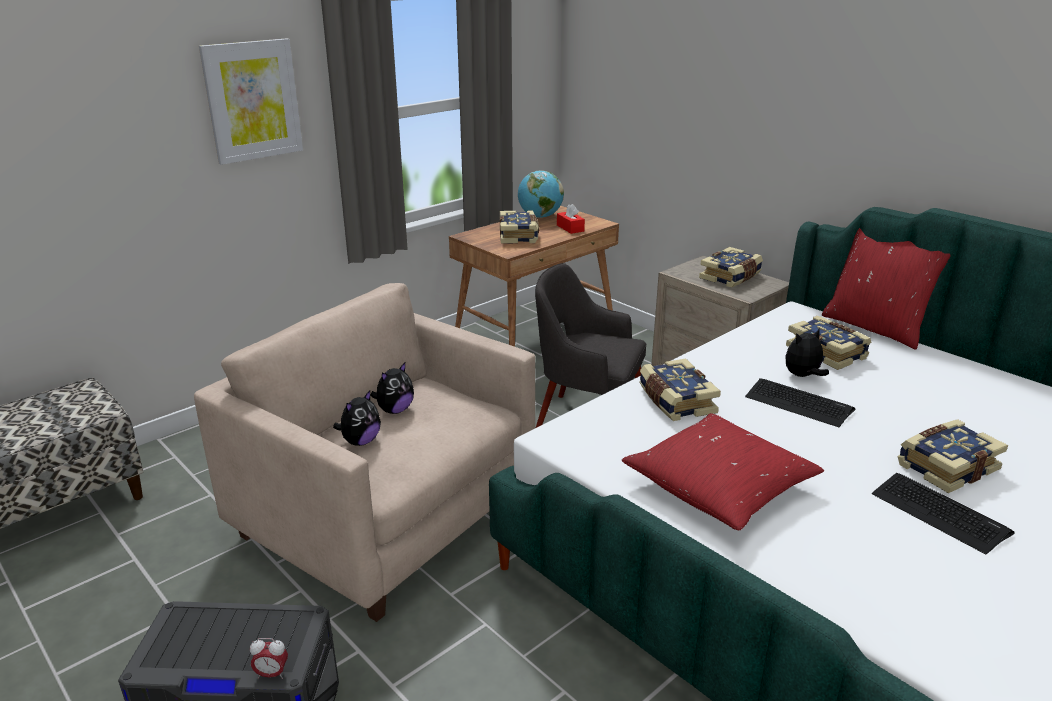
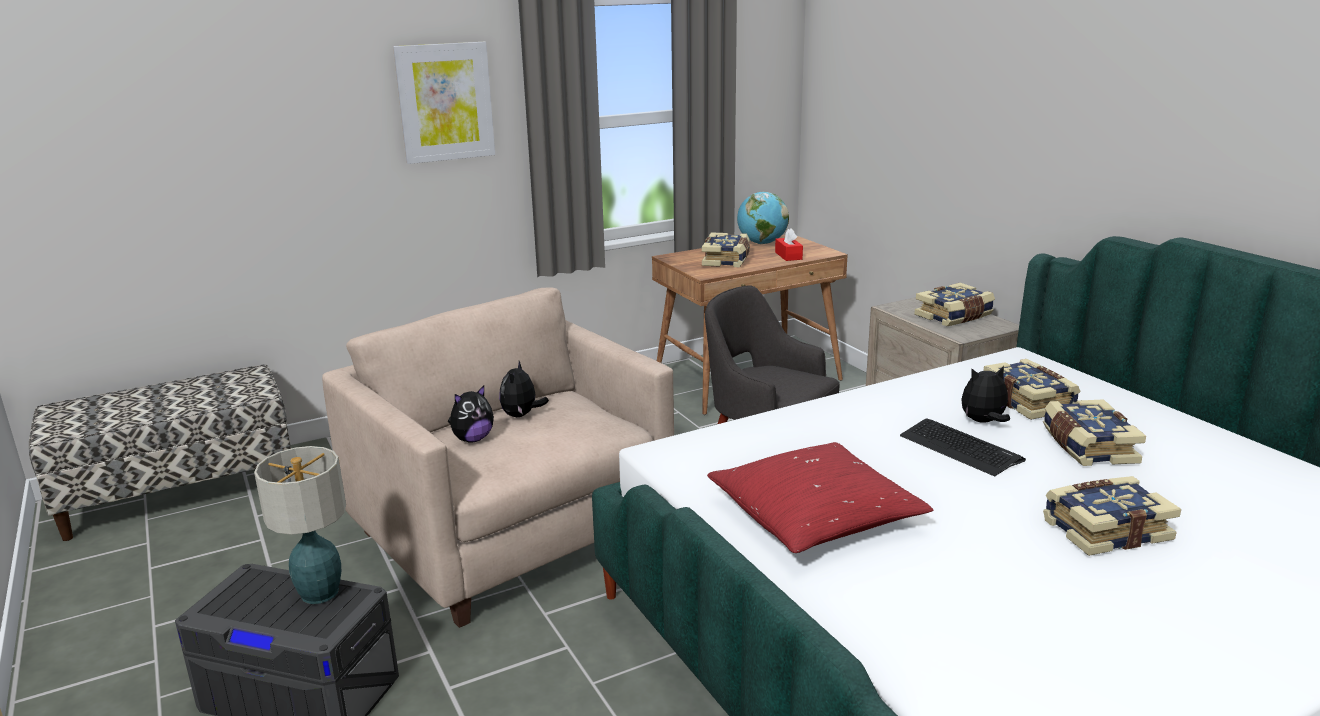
camera: 15 degrees right, 5 degrees down
(261, 623) = (318, 593): none -> table lamp
(272, 674) = (307, 637): alarm clock -> none
(395, 410) = (521, 415): plush toy -> plush toy turned 135 degrees clockwise
(675, 401) = (815, 432): book -> book (1087, 447)
(875, 327) = (1109, 381): red pillow -> none
(939, 513) = (1064, 574): keyboard -> none

